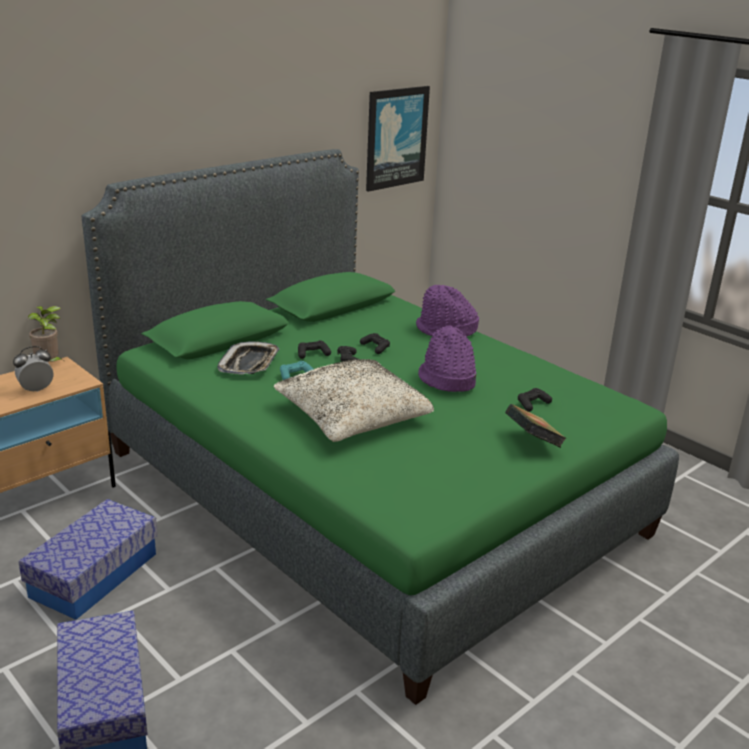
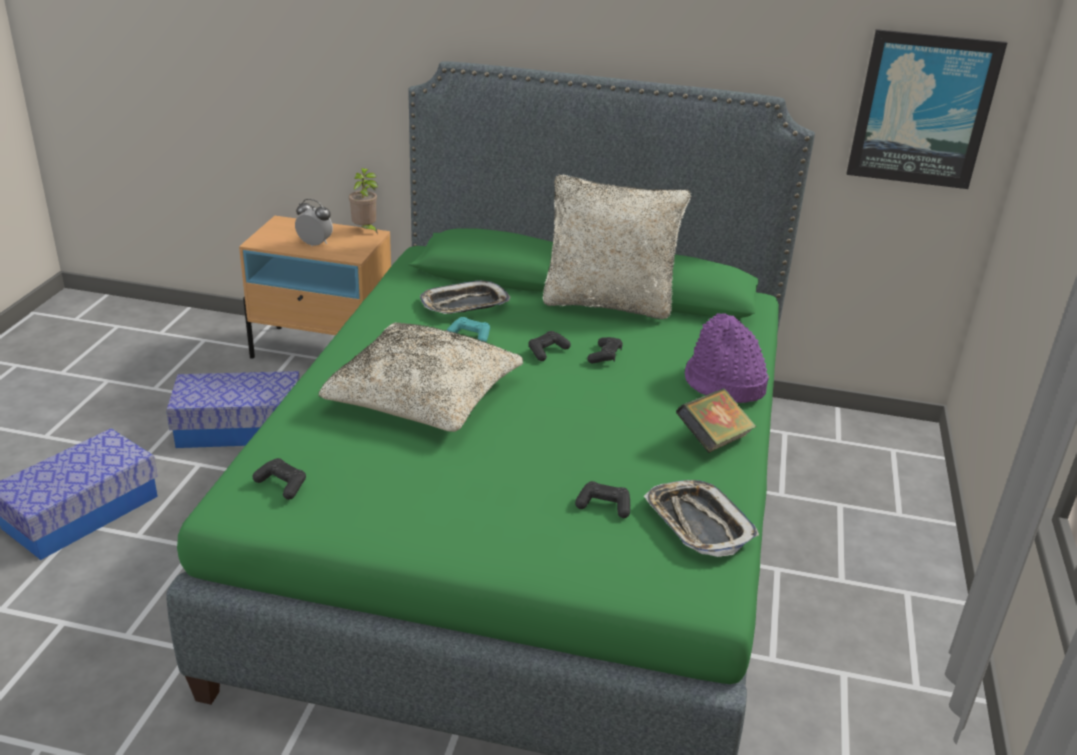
camera: 55 degrees right, 5 degrees up
(313, 354) = (534, 328): black game controller -> black game controller (282, 484)
(317, 325) = (609, 306): none -> beige pillow
(446, 380) = (585, 425): purple hat -> none
(532, 442) = (498, 534): book -> book (713, 440)
(571, 387) = (698, 523): none -> tray

